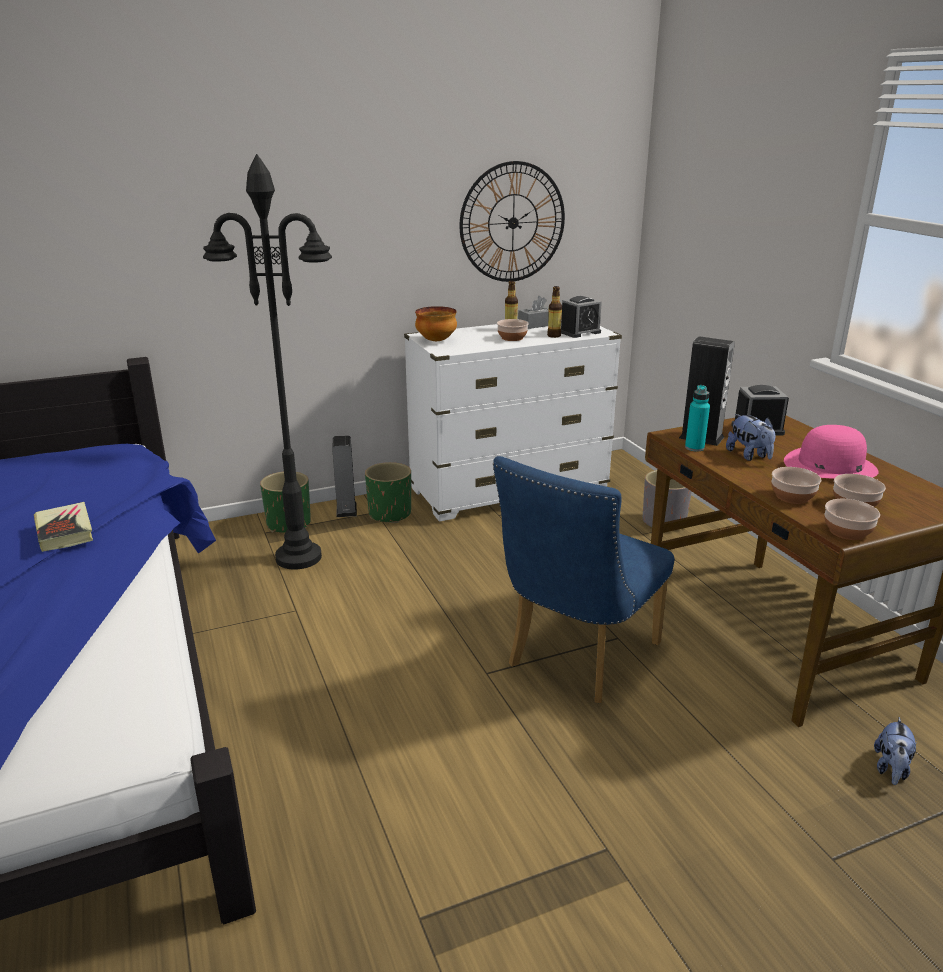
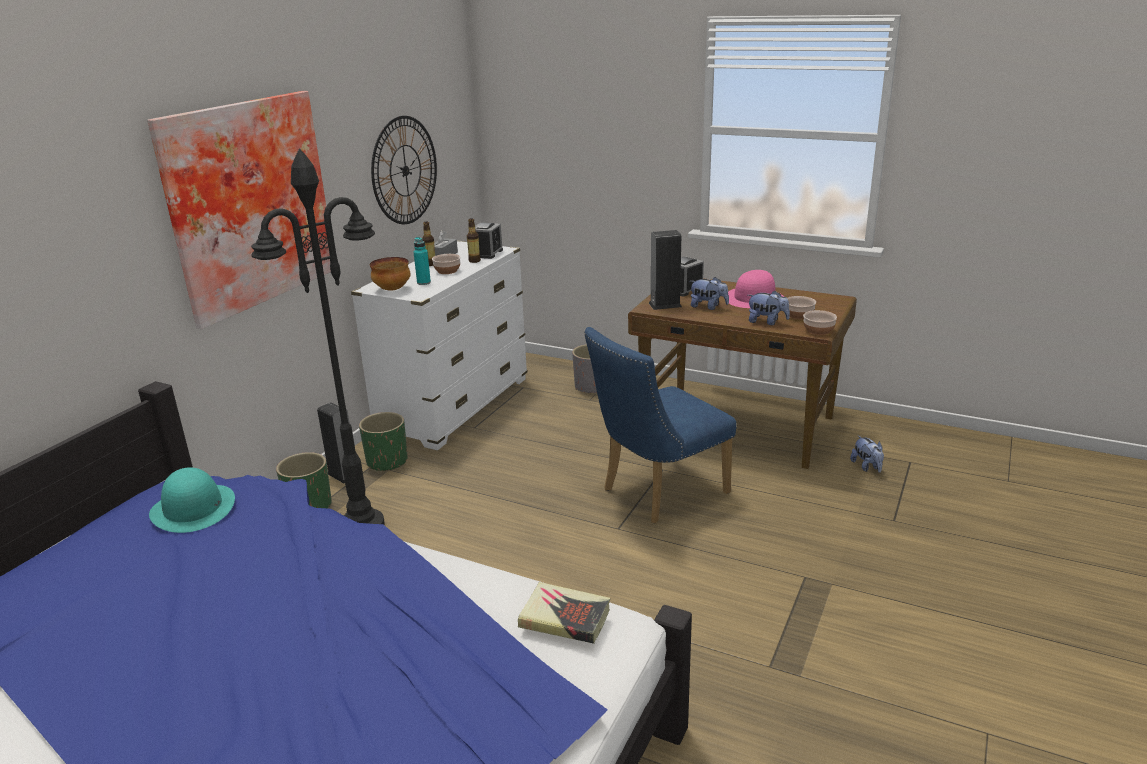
camera: 40 degrees left, 0 degrees up
(65, 531) = (292, 556): book -> book (565, 618)
(90, 468) = (193, 508): none -> turquoise hat
(283, 217) = (246, 204): none -> picture
(575, 659) = (657, 493): blue chair -> blue chair turned 60 degrees clockwise
(694, 448) = (672, 312): turquoise bottle -> turquoise bottle (423, 283)
(793, 497) = (767, 322): bowl -> plush toy

